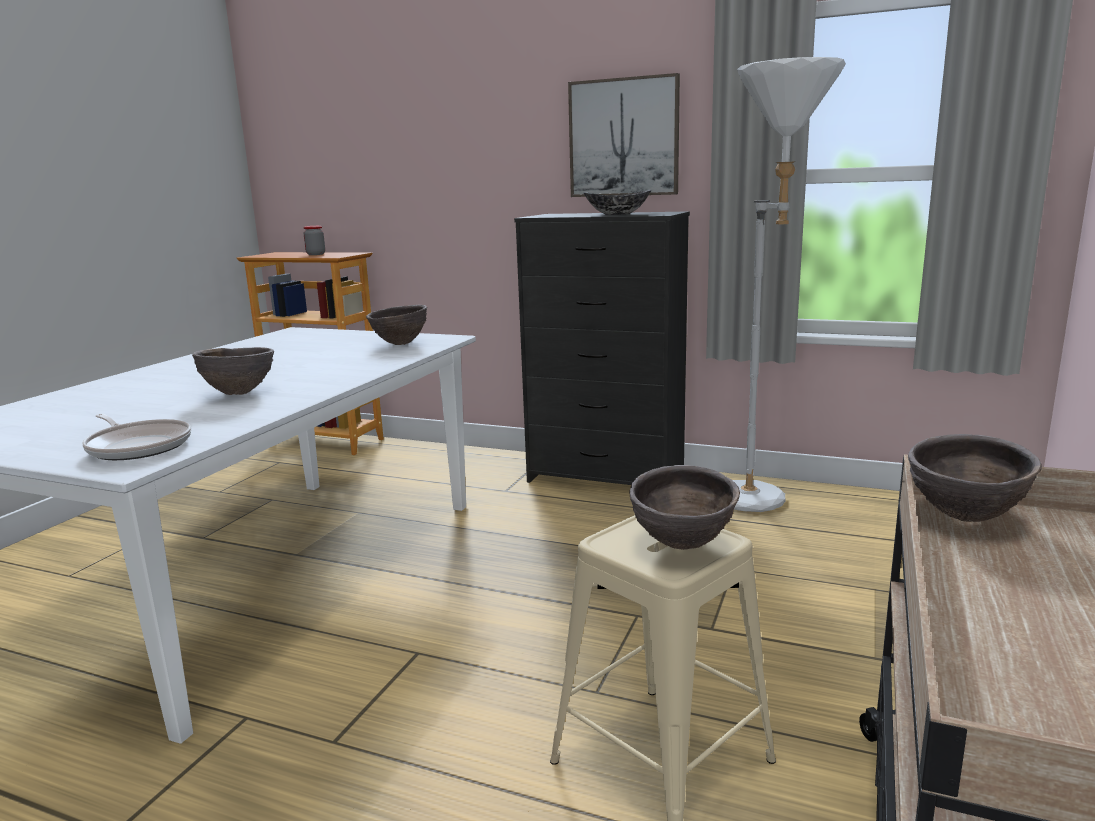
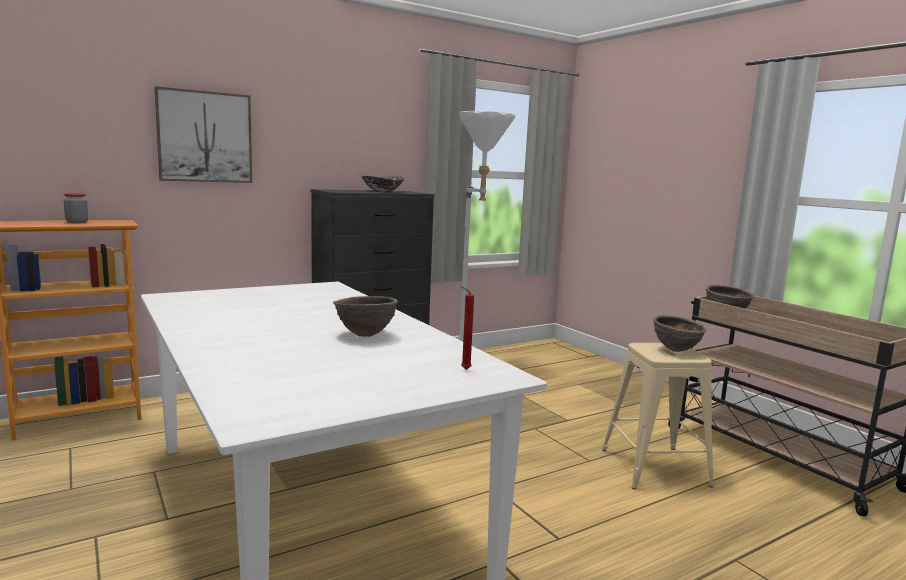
camera: 55 degrees left, 5 degrees down
(138, 446) = (464, 369): frying pan -> red candle
(399, 344) = (315, 292): brown bowl -> none
(624, 138) = (364, 140): picture -> picture (205, 137)

